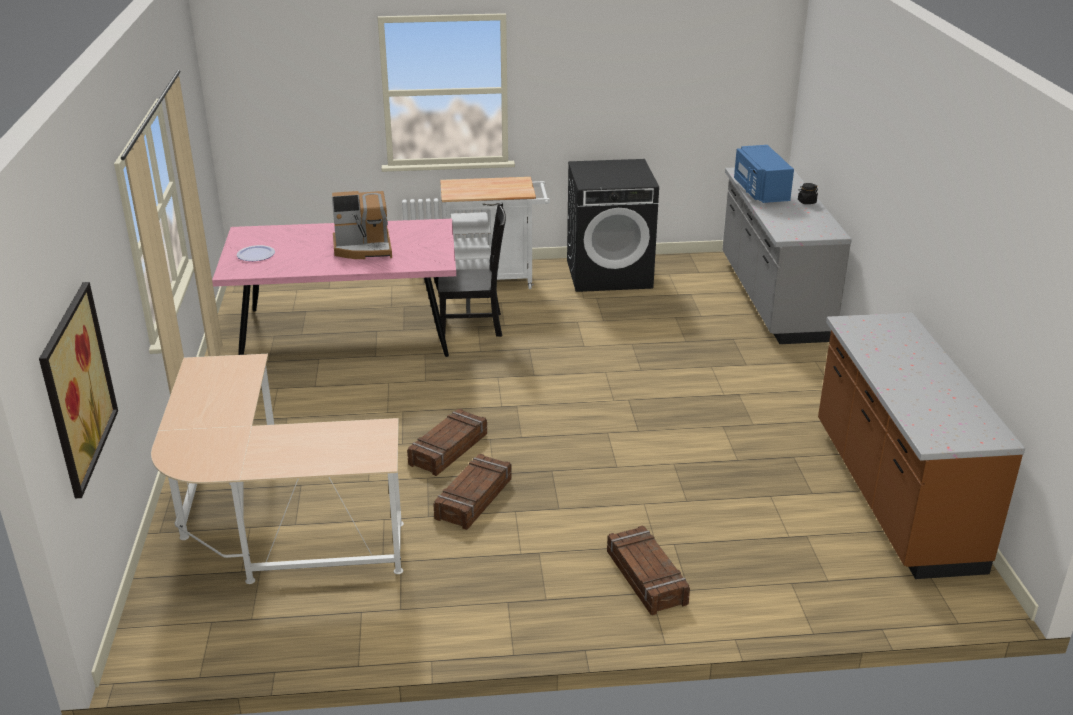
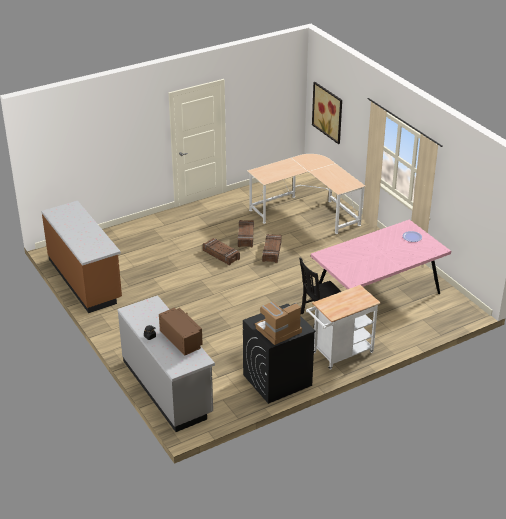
camera: 155 degrees right, 5 degrees up
(363, 248) = (368, 254): coffee machine -> coffee machine (278, 331)
(645, 578) = (168, 228): crate -> crate (221, 254)
(760, 191) = (181, 340): blue microwave -> brown microwave

